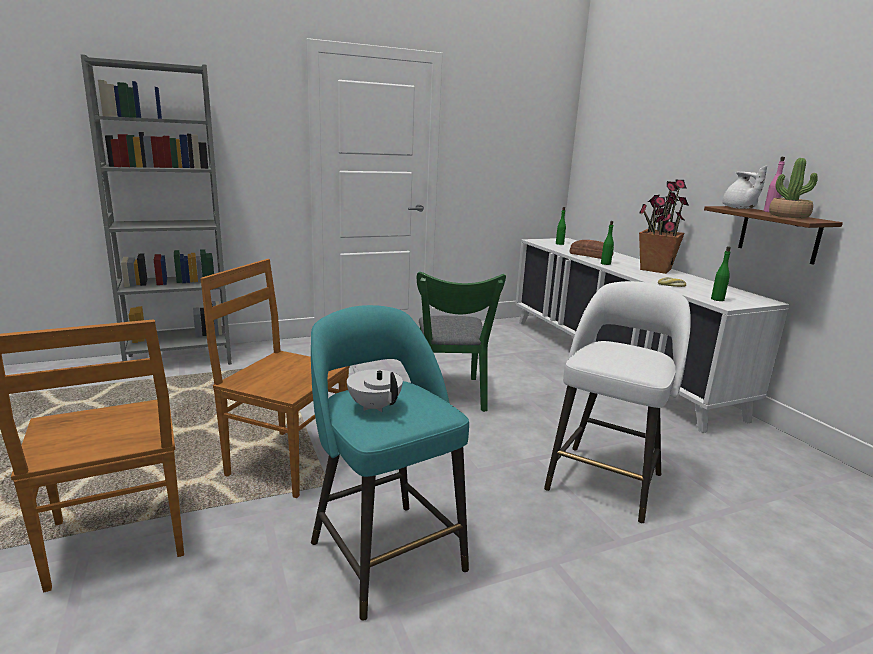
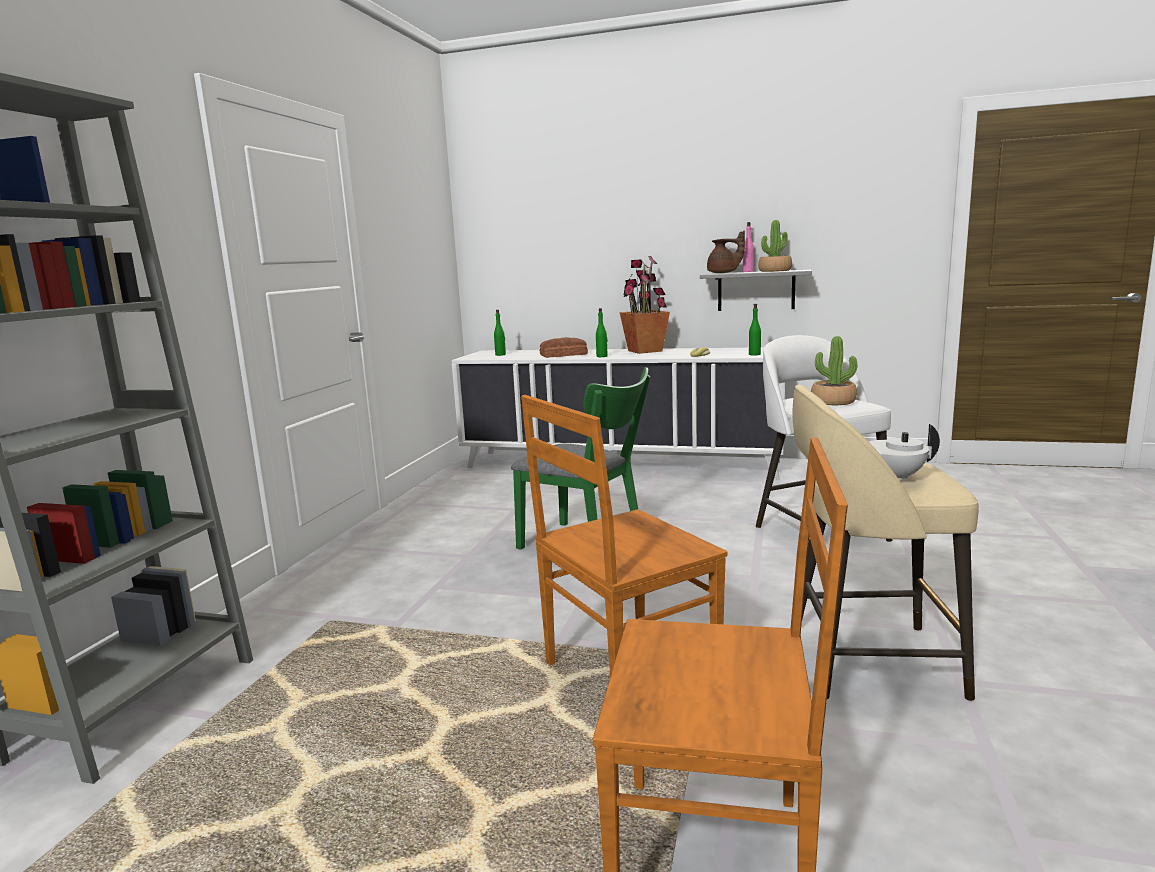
camera: 50 degrees left, 5 degrees down
(385, 553) = (867, 660): turquoise stool -> beige stool
(623, 358) = (833, 402): none -> potted plant
(739, 208) = (723, 273): white teapot -> brown teapot
(779, 234) = (756, 290): brown shelf -> grey shelf

